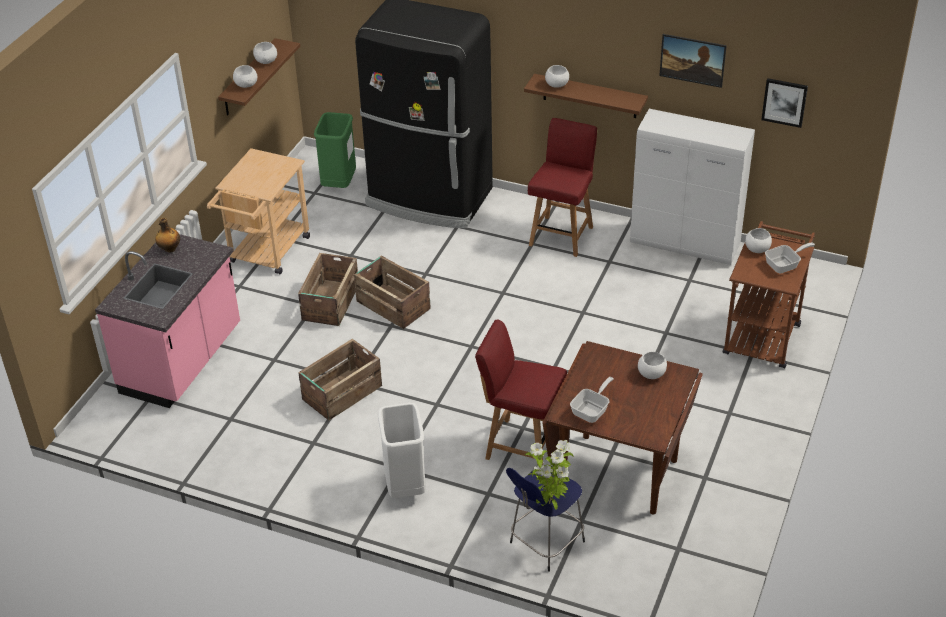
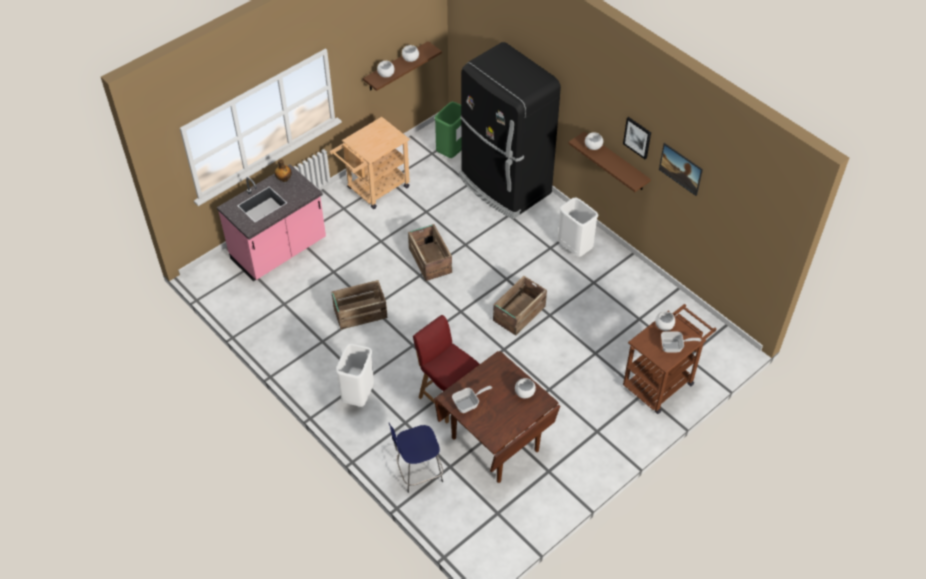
camera: 25 degrees right, 10 degrees up
(330, 303) = (391, 243): crate -> crate (518, 314)
(550, 505) = (412, 455): potted plant -> none
(562, 235) = (574, 249): red chair -> white trash can
(685, 244) = (656, 289): white cabinet -> none
(784, 102) = (734, 224): picture -> picture (637, 137)

